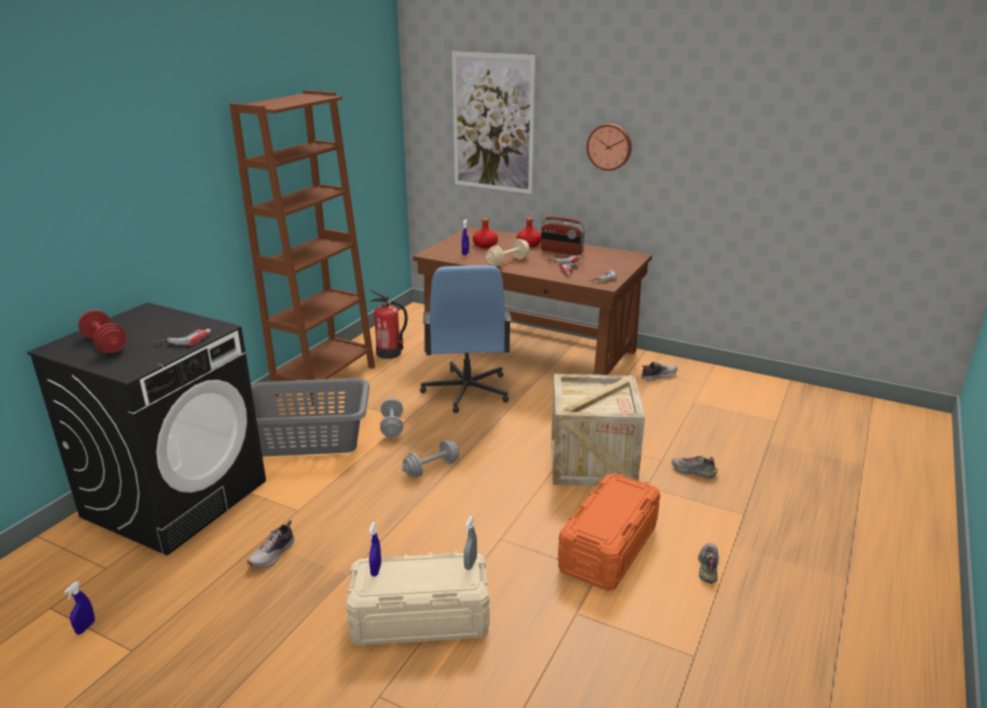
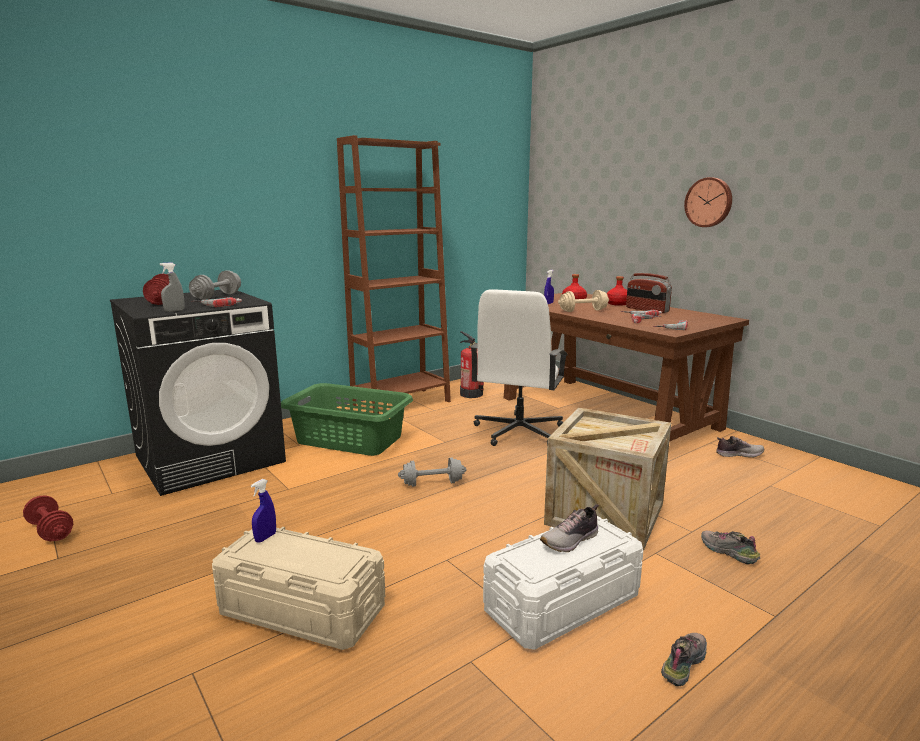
camera: 25 degrees right, 10 degrees down
(85, 627) = (50, 531): blue spray bottle -> red dumbbell
(273, 554) = (235, 516): shoe -> shoe (571, 540)
(308, 438) = (349, 439): grey laundry basket -> green laundry basket
(392, 427) = (426, 445): grey dumbbell -> grey dumbbell (217, 296)
(466, 391) = (518, 431): blue office chair -> white office chair
(470, 563) = (357, 557): grey spray bottle -> grey spray bottle (174, 311)
(493, 123) = (600, 189): picture -> none
(608, 548) = (562, 603): orange storage box -> white storage box

